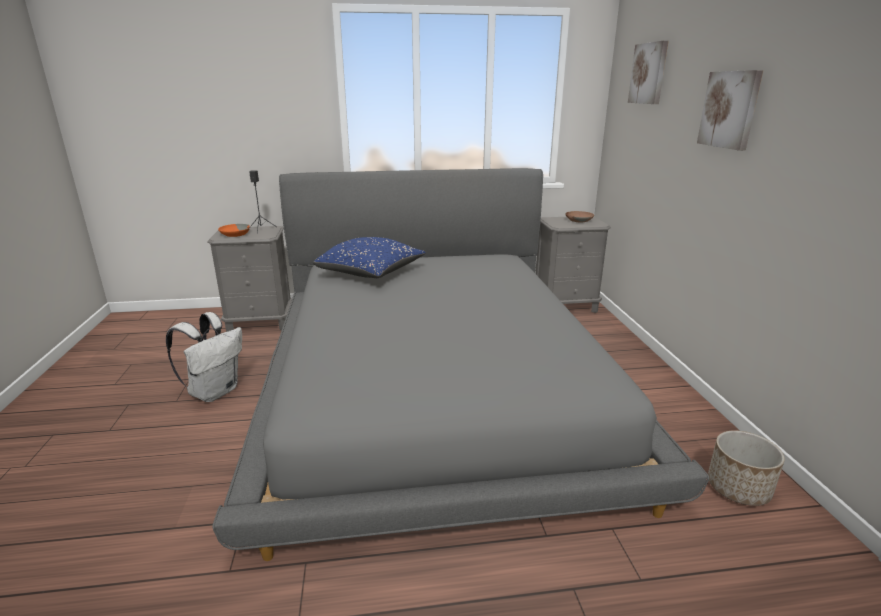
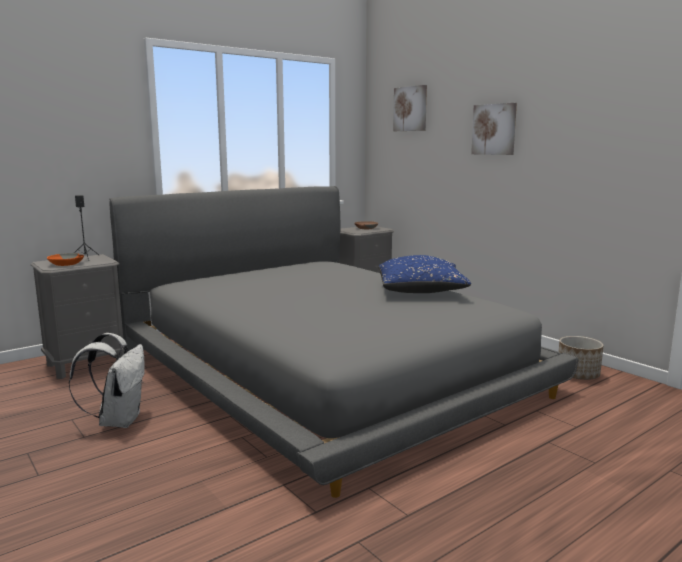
camera: 30 degrees left, 10 degrees down
(371, 273) = (234, 283): blue pillow -> blue pillow (421, 291)

